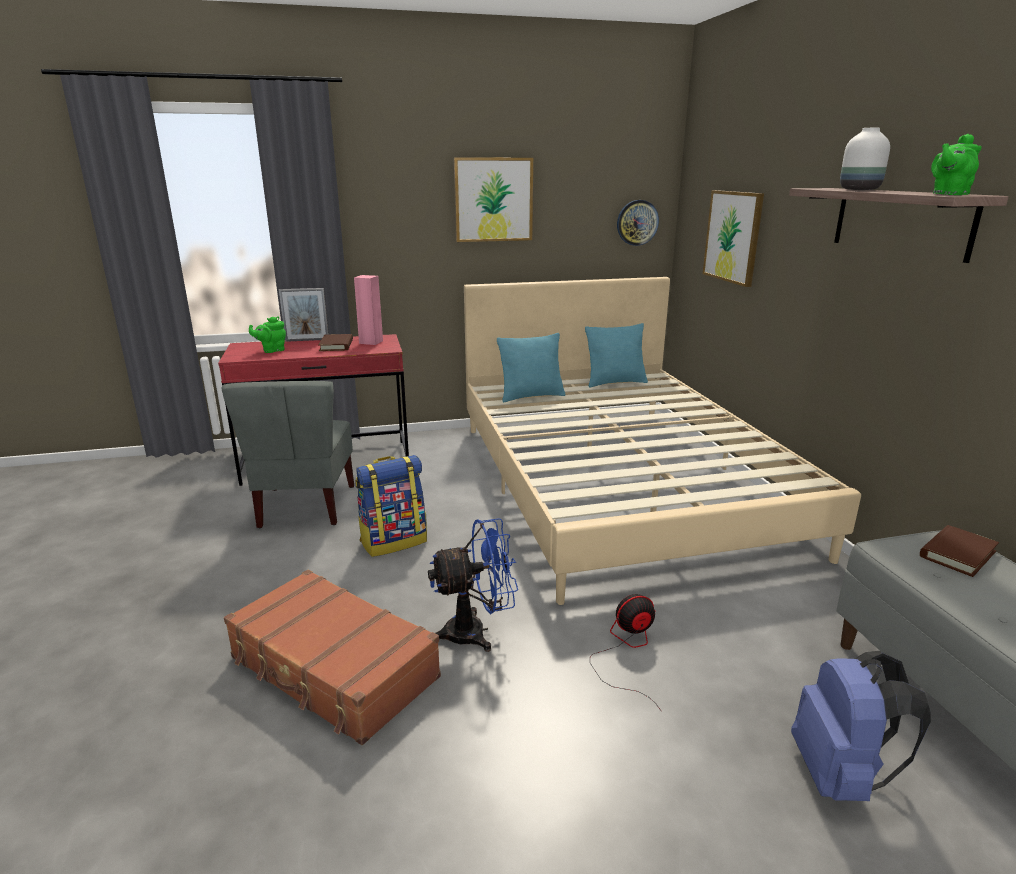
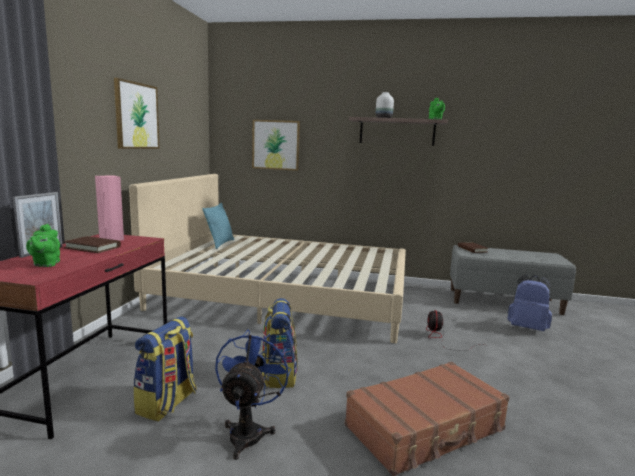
camera: 65 degrees left, 10 degrees down
(305, 507) = (167, 404): grey chair -> backpack
(476, 632) = (409, 371): blue fan -> blue fan (248, 431)
(531, 396) = (204, 261): turquoise pillow -> none
(637, 222) = (197, 139): wall clock -> none

